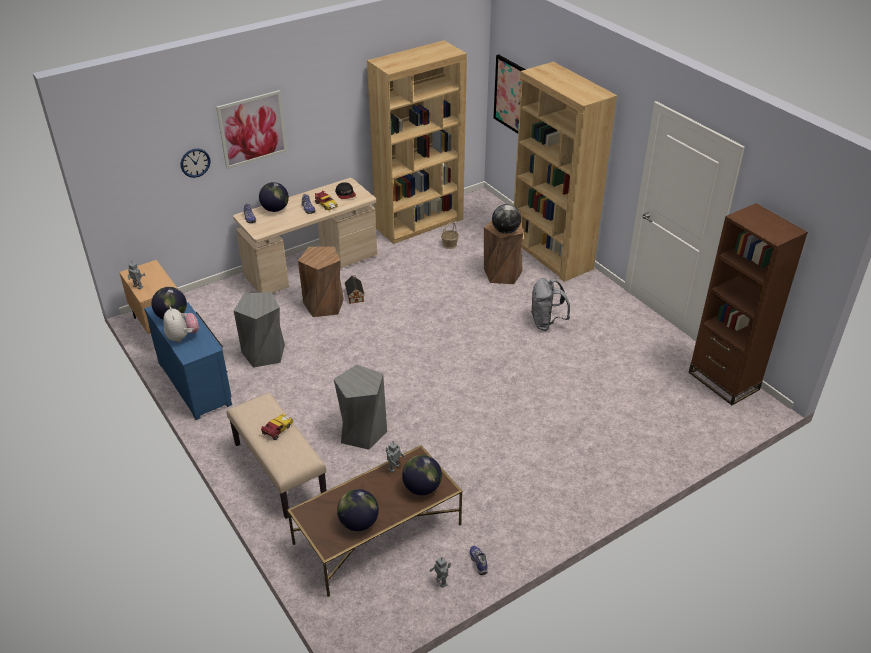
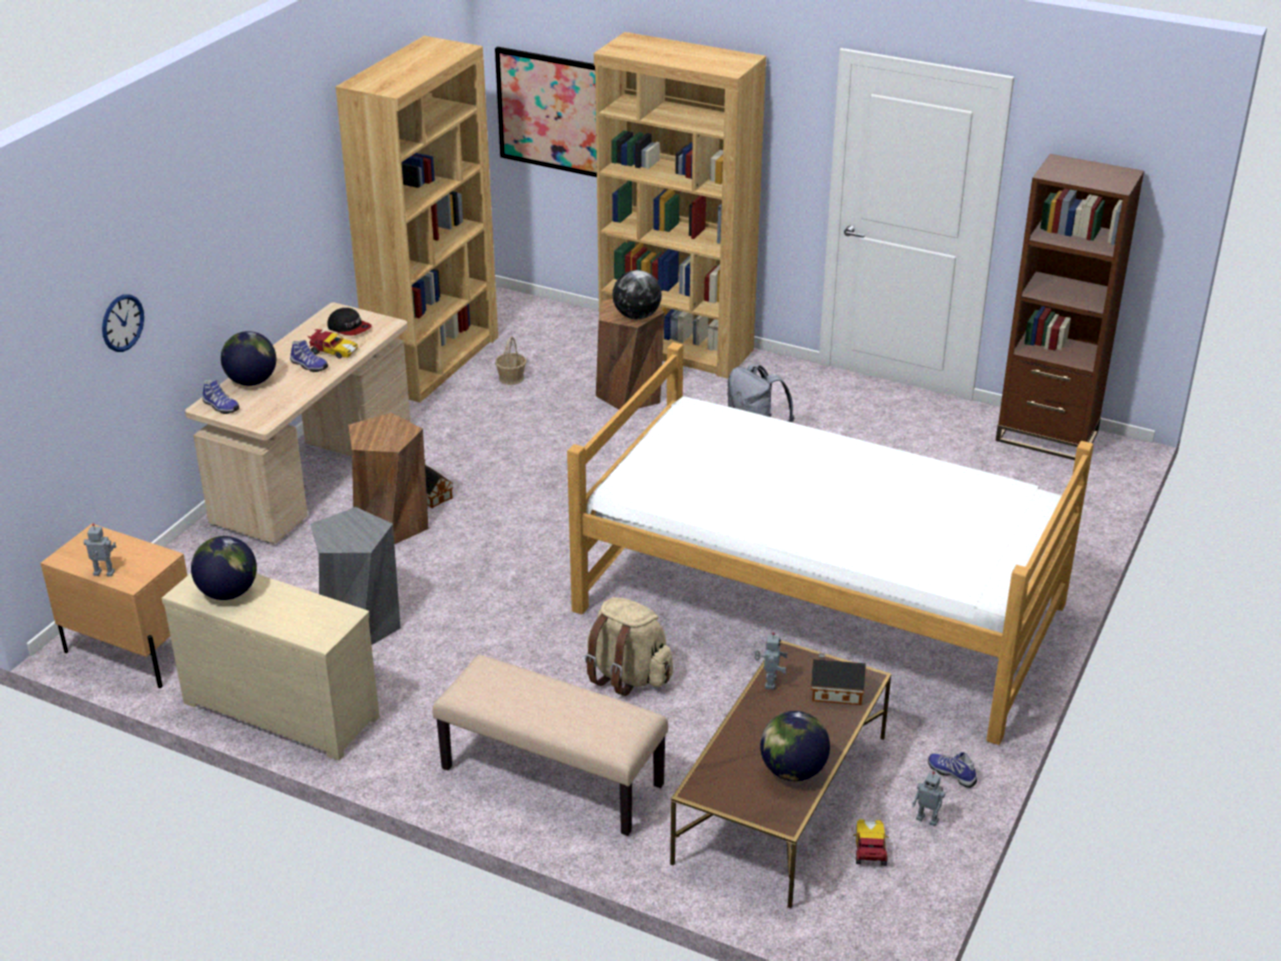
camera: 30 degrees left, 5 degrees down
(182, 337) = (281, 615): plush toy -> none
(197, 382) = (284, 706): blue dresser -> beige dresser
(252, 129) = (196, 242): picture -> none
(277, 430) = (552, 698): toy car -> toy car (870, 849)
(362, 432) = (627, 676): grey stool -> beige backpack
(422, 488) = (834, 691): globe -> toy house
(493, 435) = (819, 608): none -> bed

